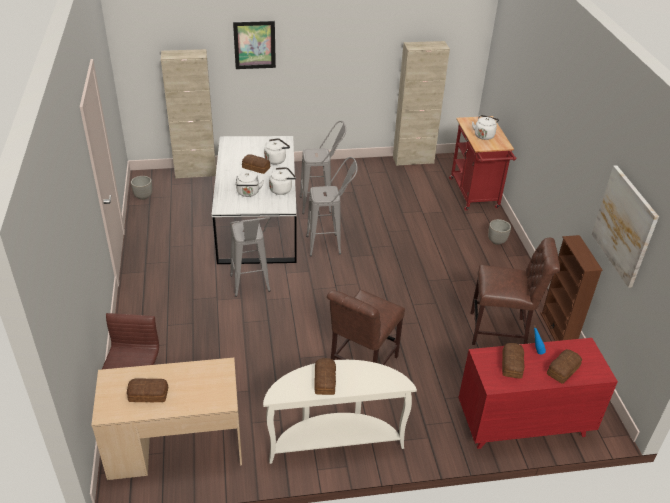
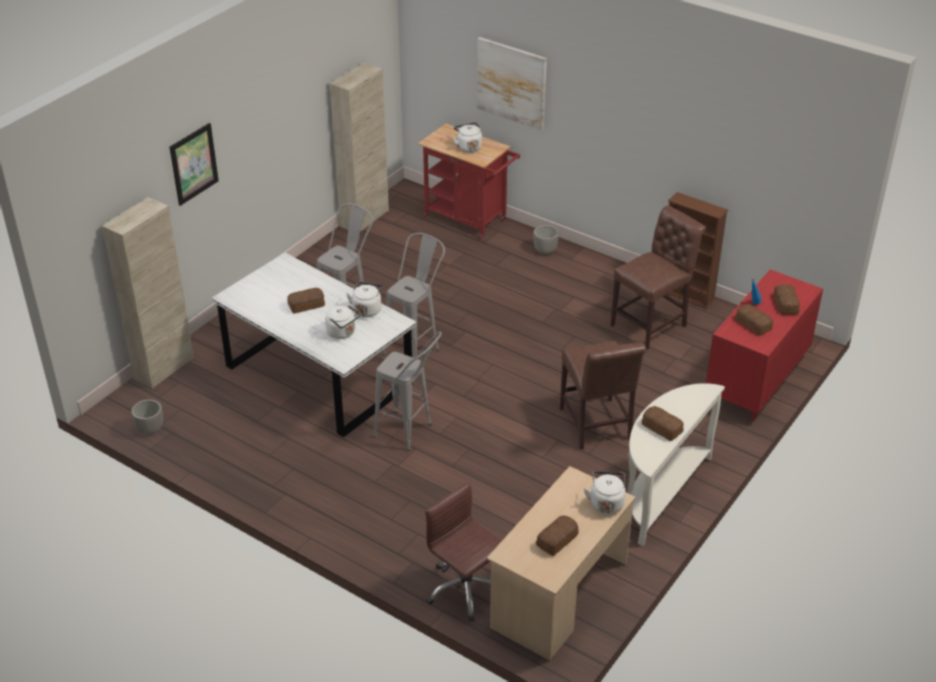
camera: 45 degrees left, 0 degrees up
(276, 159) = (311, 285): white kettle -> white kettle (606, 502)
(624, 225) = (740, 158): picture -> picture (512, 83)

